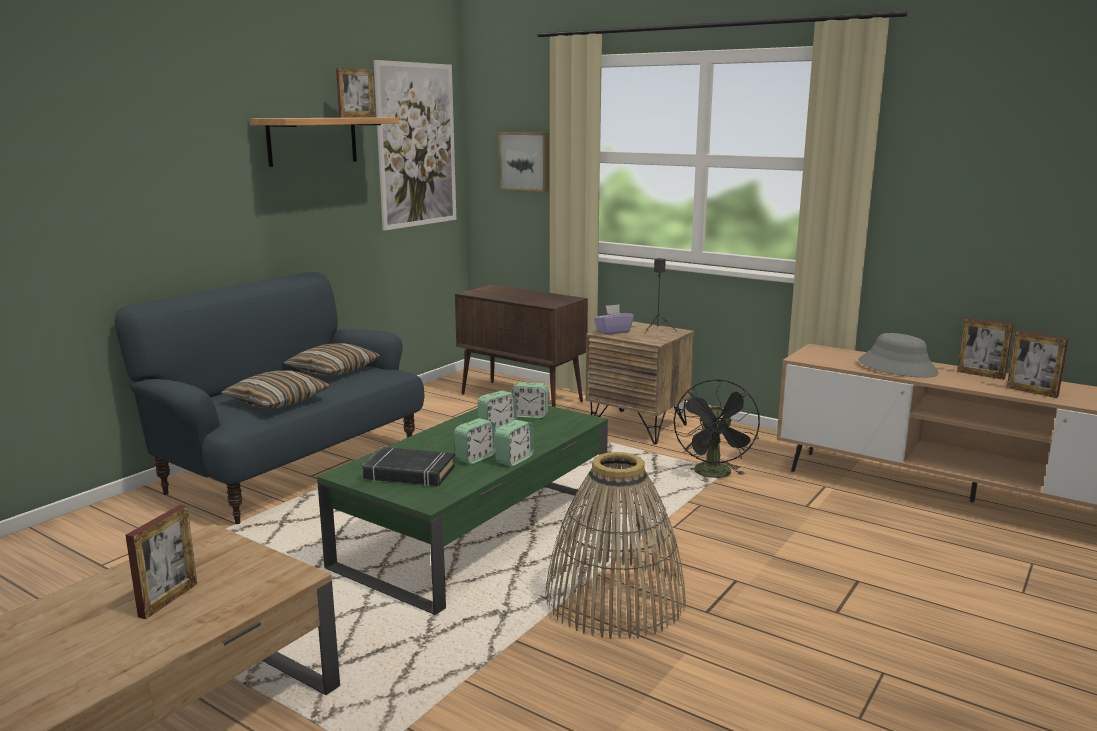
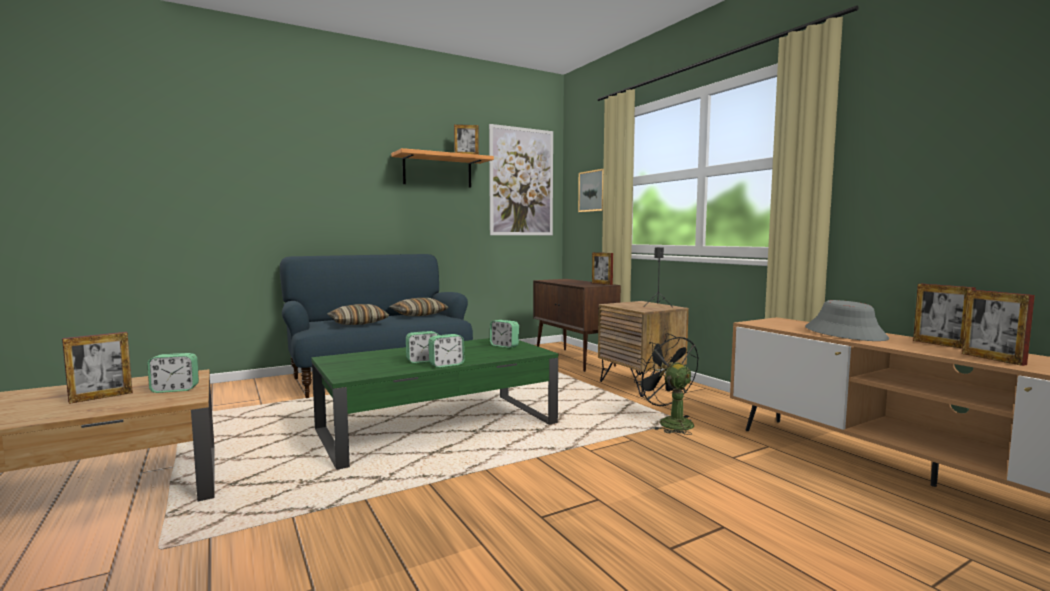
camera: 25 degrees right, 10 degrees down
(409, 473) = (365, 362): black book -> none
(497, 426) = (470, 348): alarm clock -> alarm clock (175, 389)
(561, 297) = (602, 283): none -> picture frame
(613, 331) = (620, 304): purple tissue box -> none
(615, 598) = (477, 489): basket -> none
(715, 475) = (669, 423): black fan -> black fan turned 120 degrees clockwise

